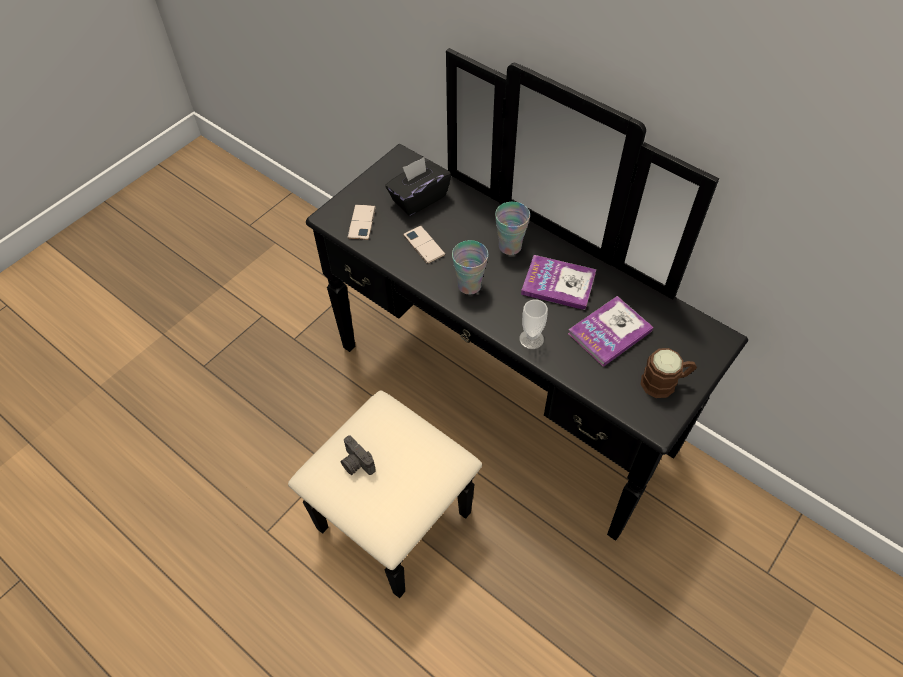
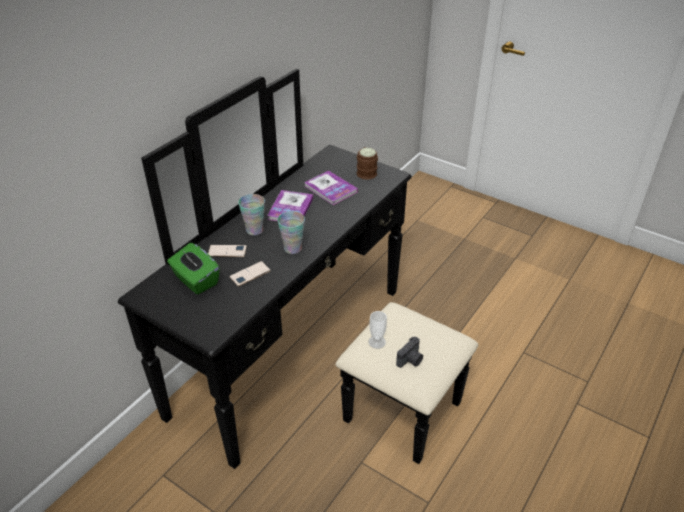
camera: 95 degrees left, 15 degrees down
(362, 222) = (220, 313): phone -> phone (227, 251)
(418, 198) = (195, 280): black tissue box -> green tissue box
(531, 339) = (339, 219): cup -> cup (377, 342)

